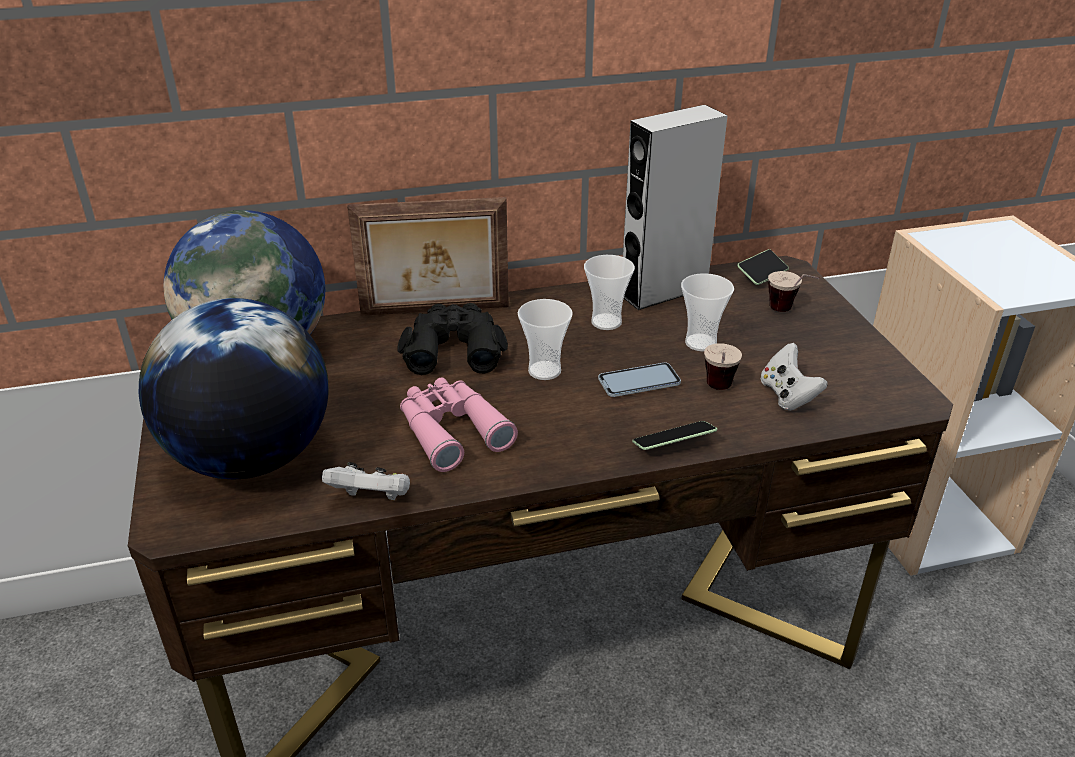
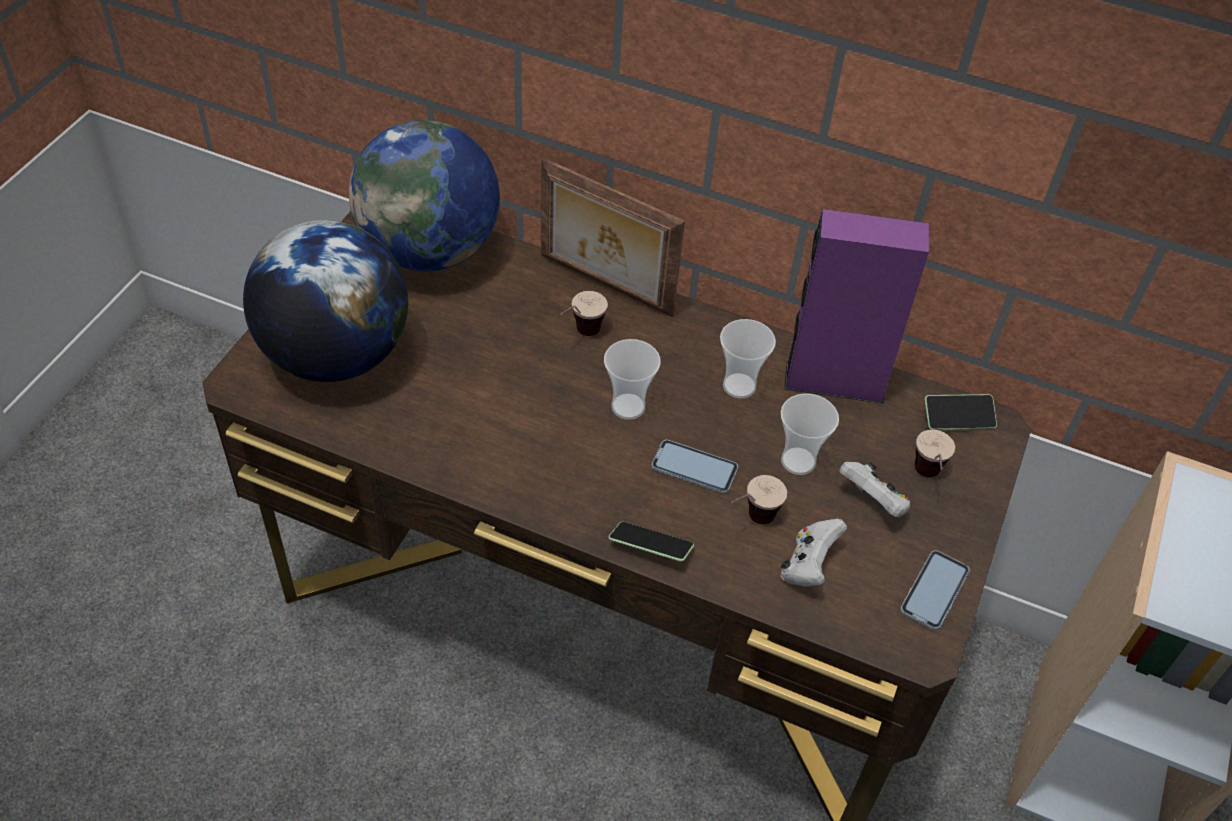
camera: 35 degrees right, 15 degrees up
(372, 499) = (381, 447): white game controller -> white game controller (873, 502)
(451, 430) = (495, 420): pink binoculars -> none
(453, 348) = (579, 336): black binoculars -> cup
(663, 291) = (834, 381): grey speaker -> purple speaker
(876, 366) = (934, 591): none -> phone

